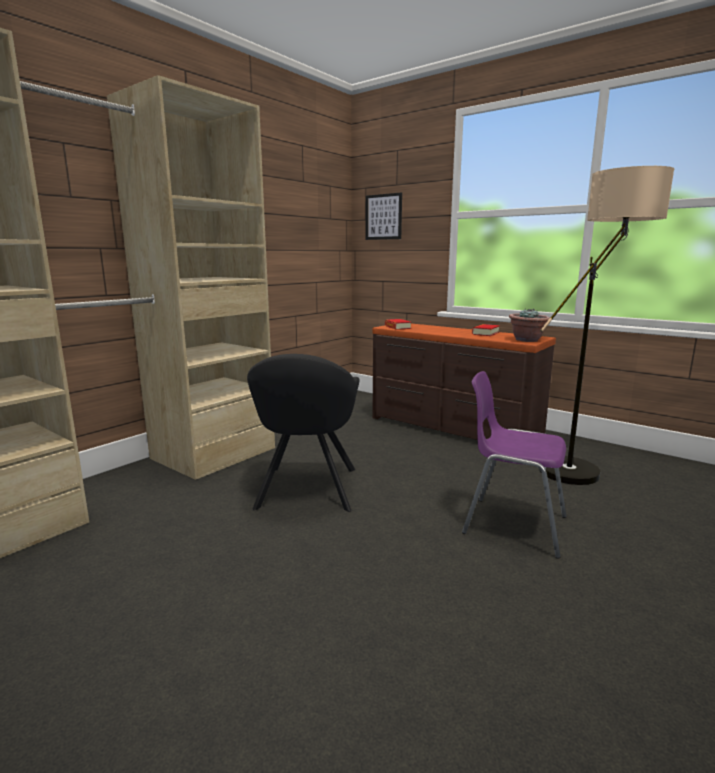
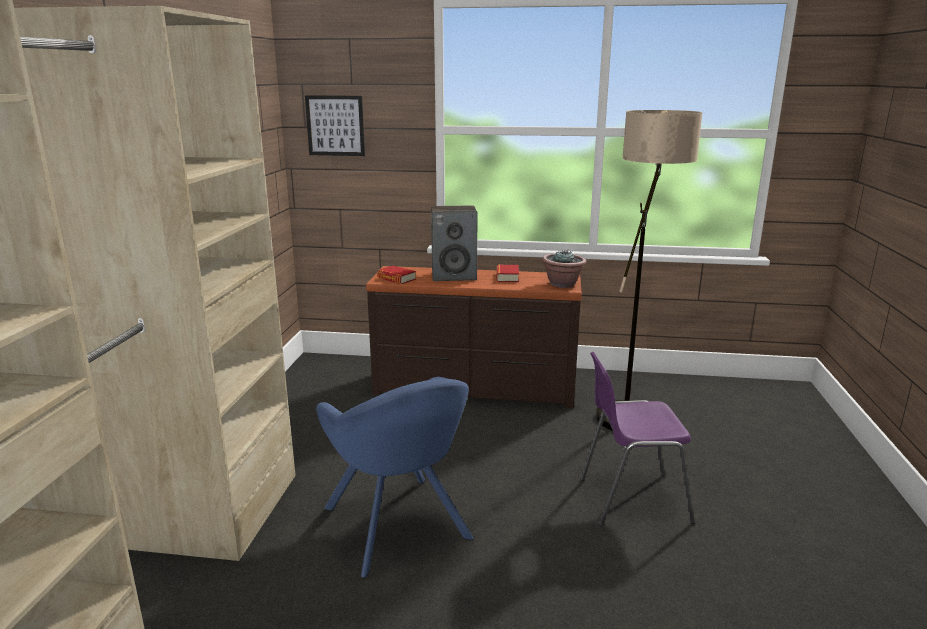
camera: 30 degrees left, 5 degrees up
(306, 490) = (399, 528): black armchair -> blue armchair
(443, 329) = (454, 276): none -> speaker

